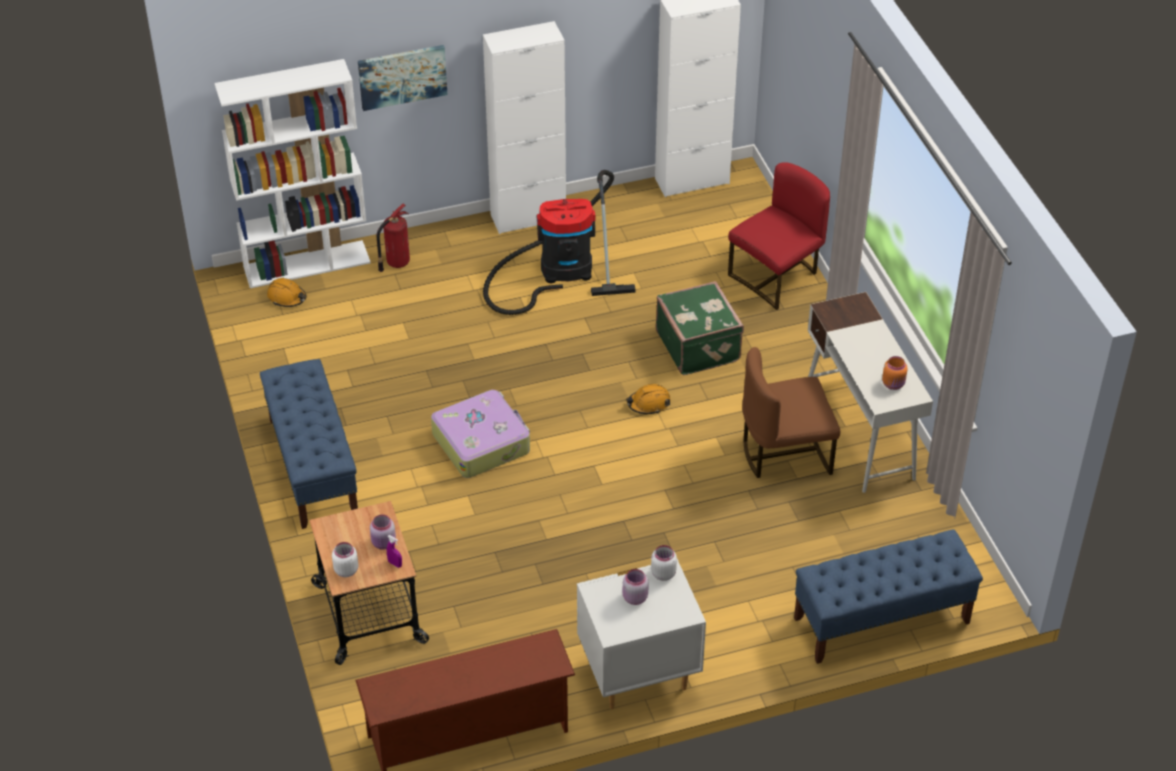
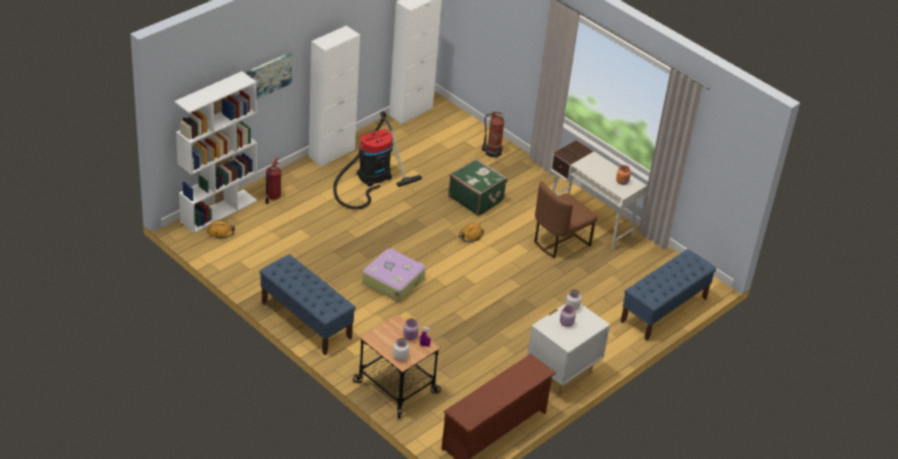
camera: 30 degrees left, 5 degrees down
(776, 277) = (492, 152): red chair -> fire extinguisher

